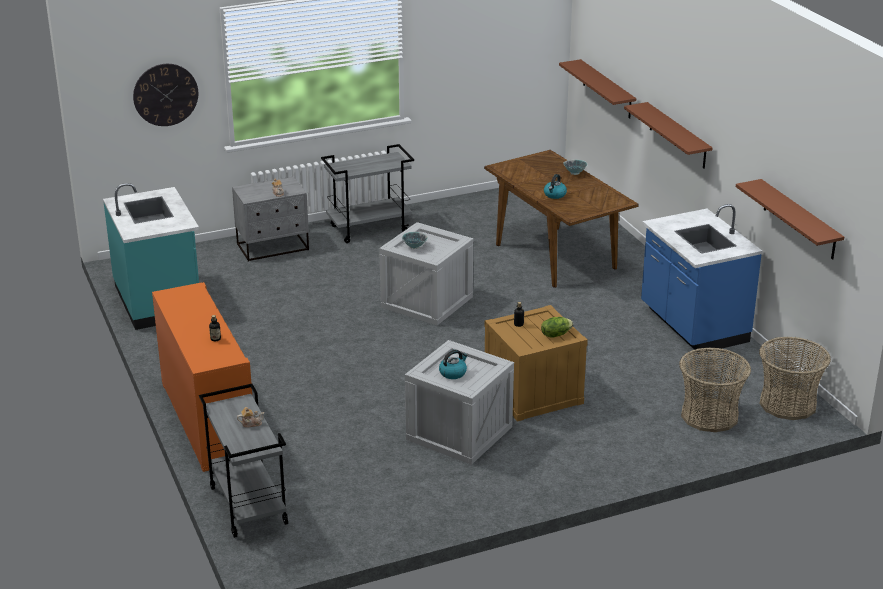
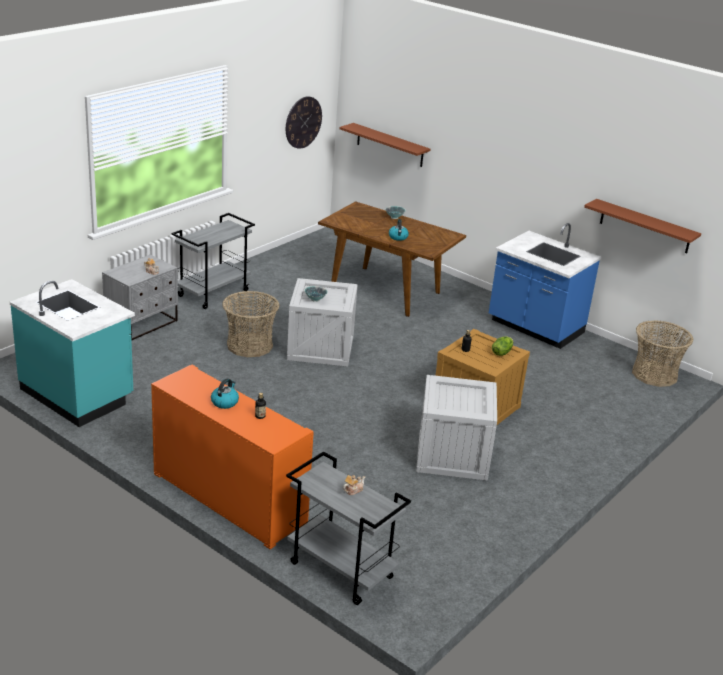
camera: 30 degrees left, 0 degrees up
(165, 94) = (39, 189): wall clock -> wall clock (303, 122)
(453, 373) = (457, 402): kettle -> kettle (225, 402)
(677, 136) = (486, 175): brown shelf -> none
(709, 416) = (614, 396): basket -> basket (250, 345)

